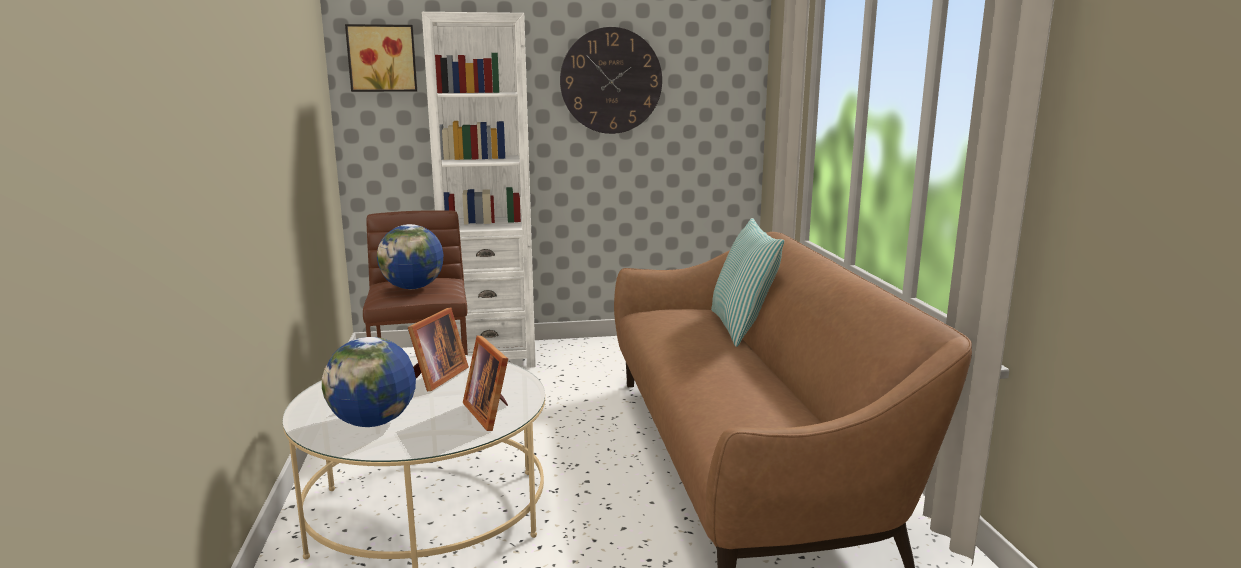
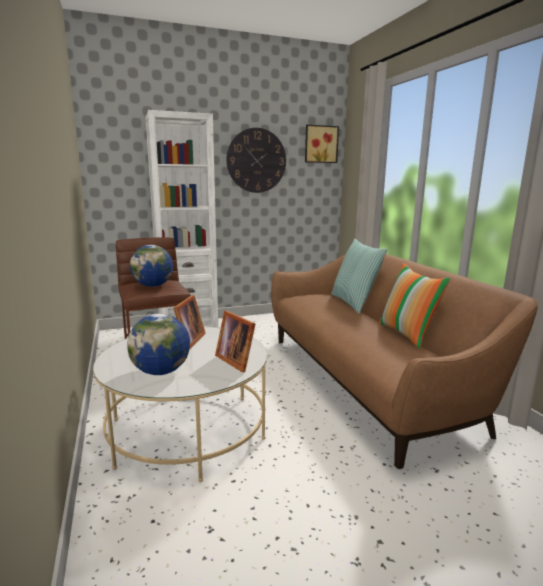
camera: 10 degrees left, 0 degrees up
(382, 58) = (115, 142): picture -> picture (320, 144)
(793, 386) = (407, 334): none -> pillow

